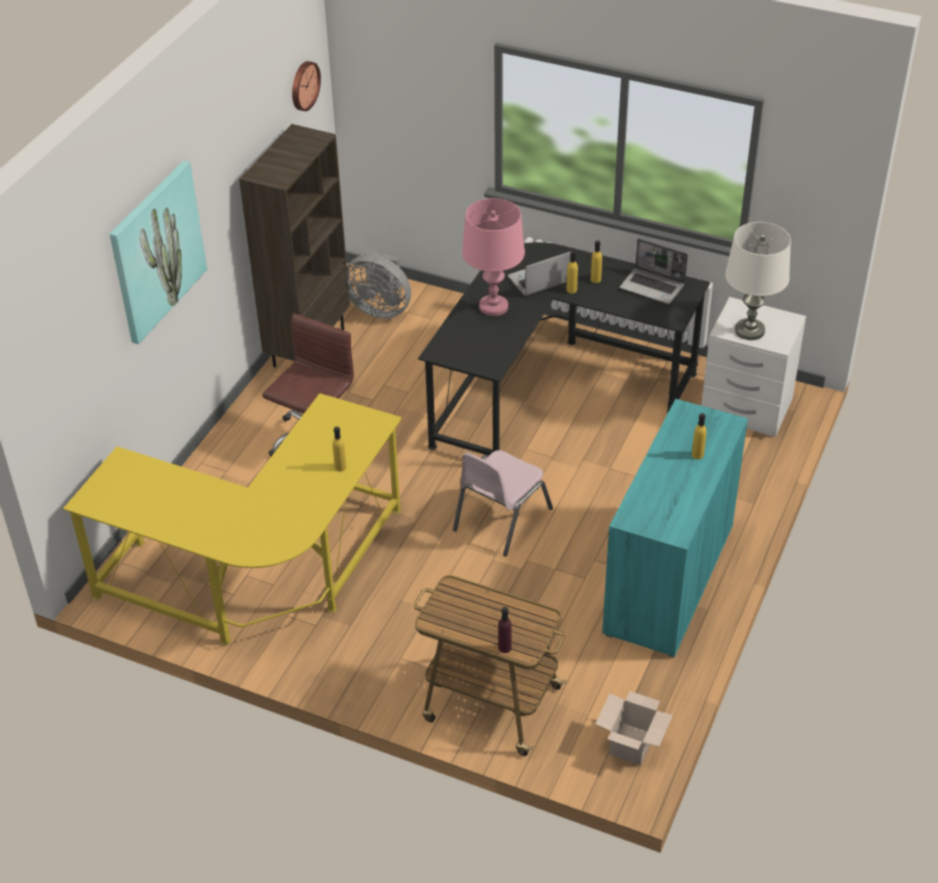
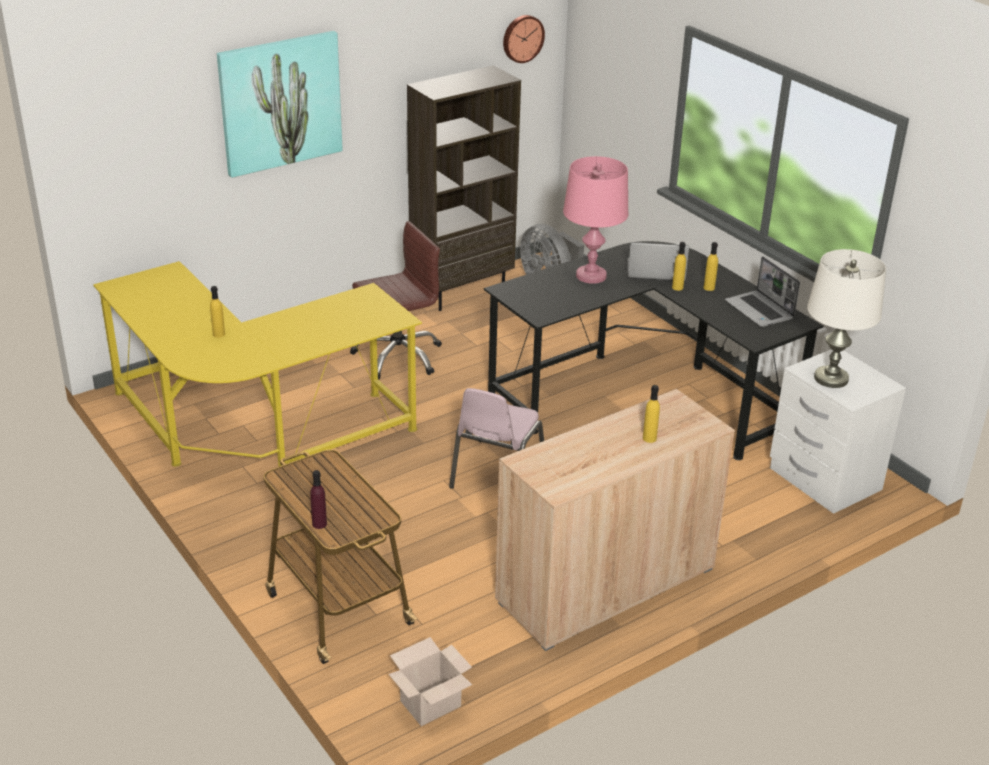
camera: 30 degrees right, 10 degrees down
(340, 467) = (330, 336): yellow bottle -> yellow bottle (219, 334)
(501, 519) = (496, 472): pink chair -> pink chair turned 45 degrees counterclockwise
(668, 580) = (605, 585): turquoise cabinet -> beige cabinet

